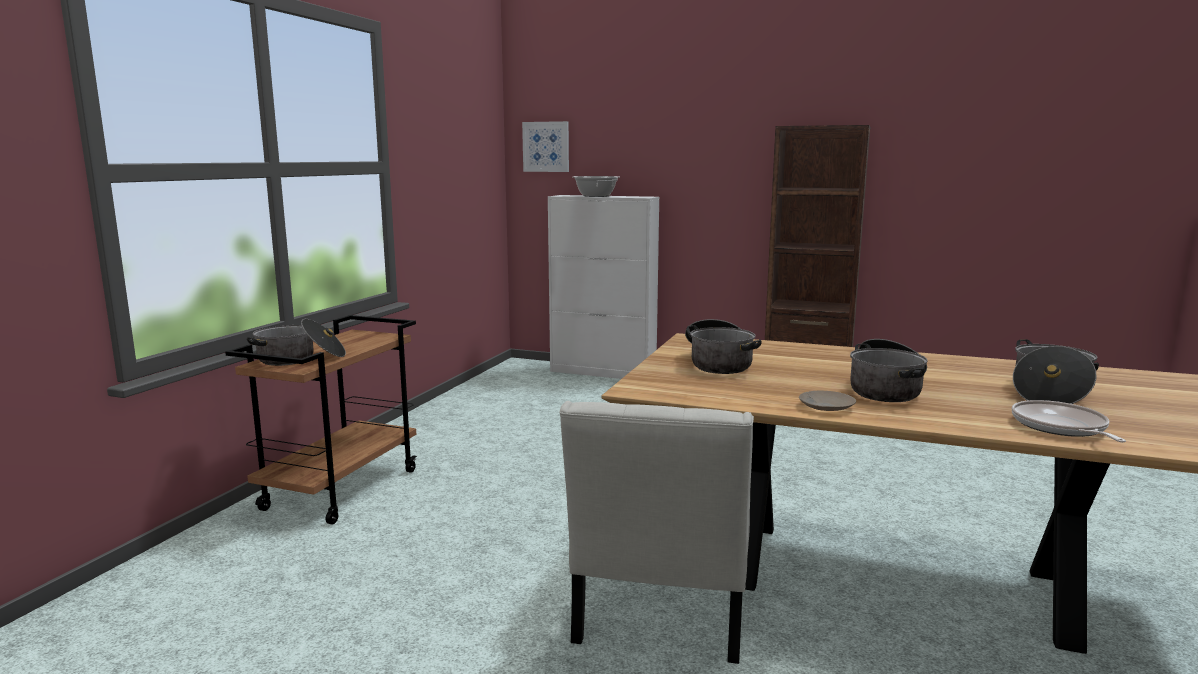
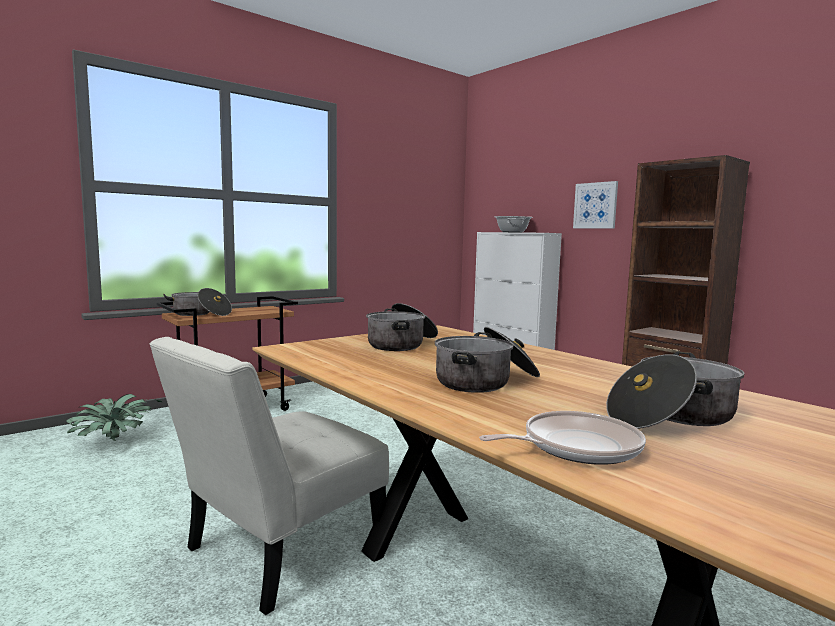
camera: 30 degrees right, 5 degrees down
(245, 573) = (113, 443): none -> potted plant
(546, 147) = (488, 196): picture -> picture (595, 205)
(825, 407) = (382, 382): beige plate -> none
(1060, 427) = (575, 447): frying pan -> frying pan turned 45 degrees clockwise

